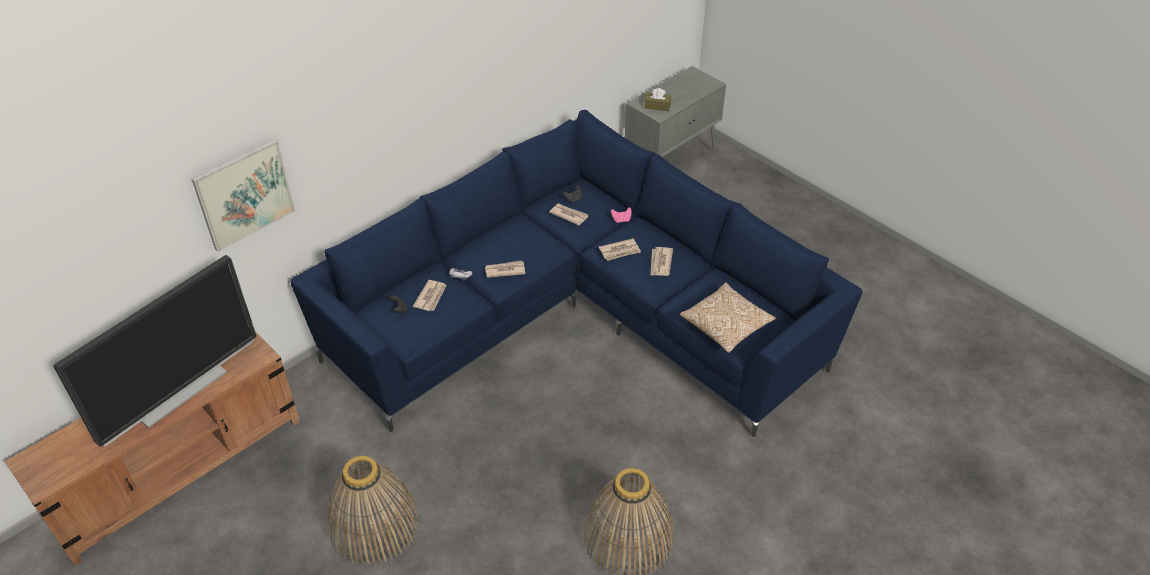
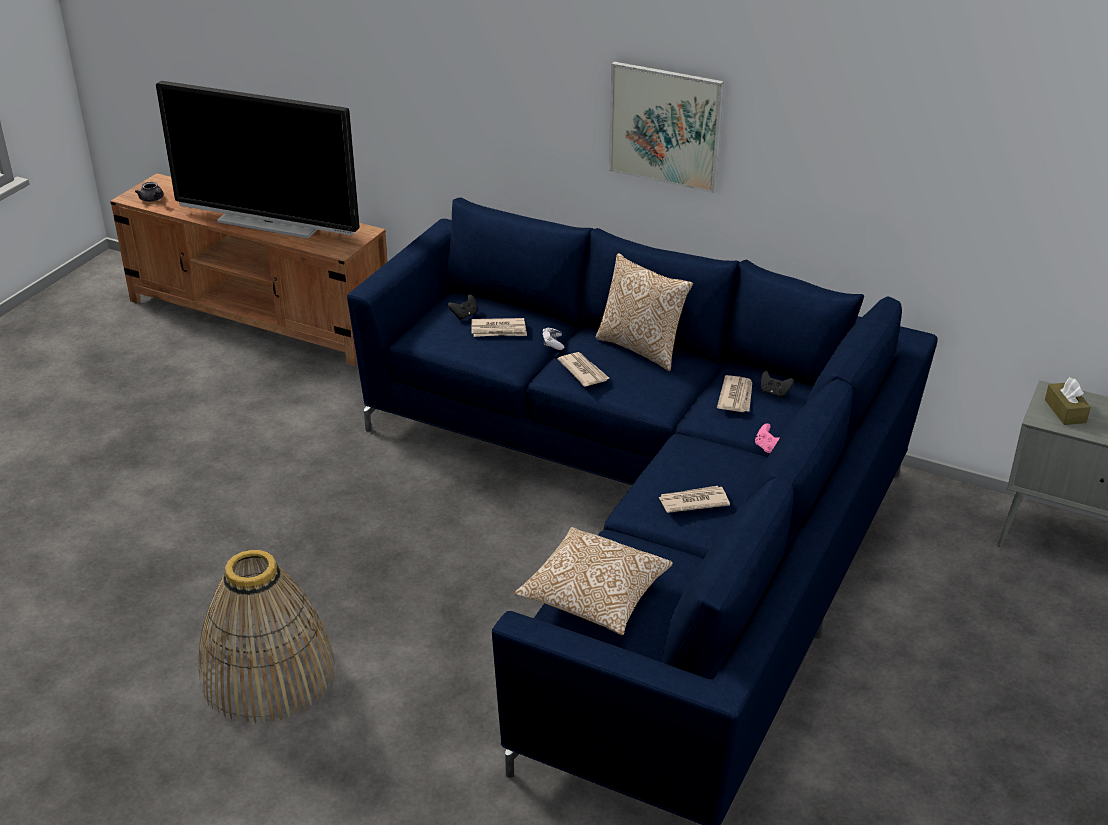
camera: 70 degrees right, 10 degrees down
(62, 470) = (153, 199): none -> grey teapot
(244, 194) = (419, 74): picture -> picture (665, 126)
(374, 525) = (226, 457): basket -> none
(493, 237) = (642, 348): none -> pillow
(620, 251) = (692, 458): newspaper -> none

